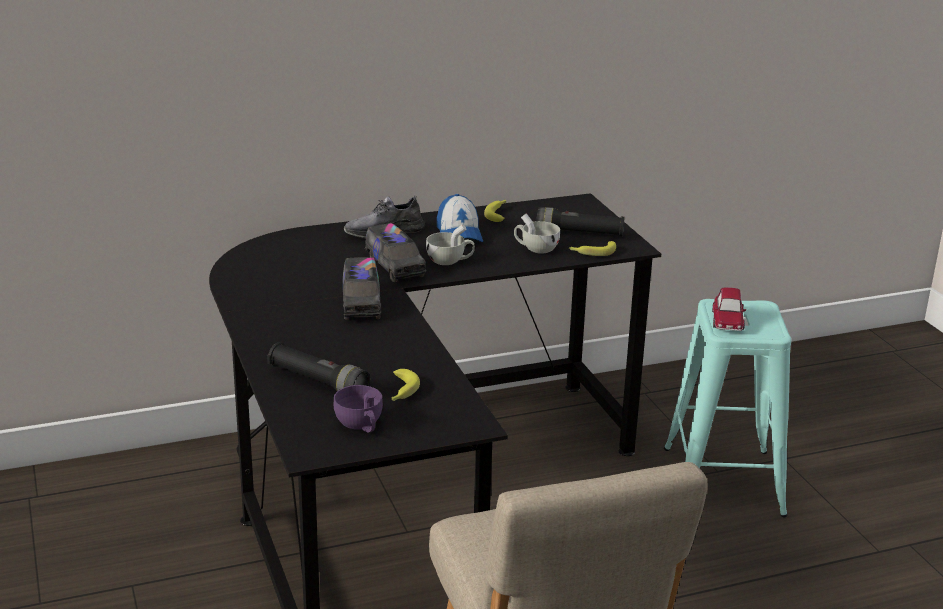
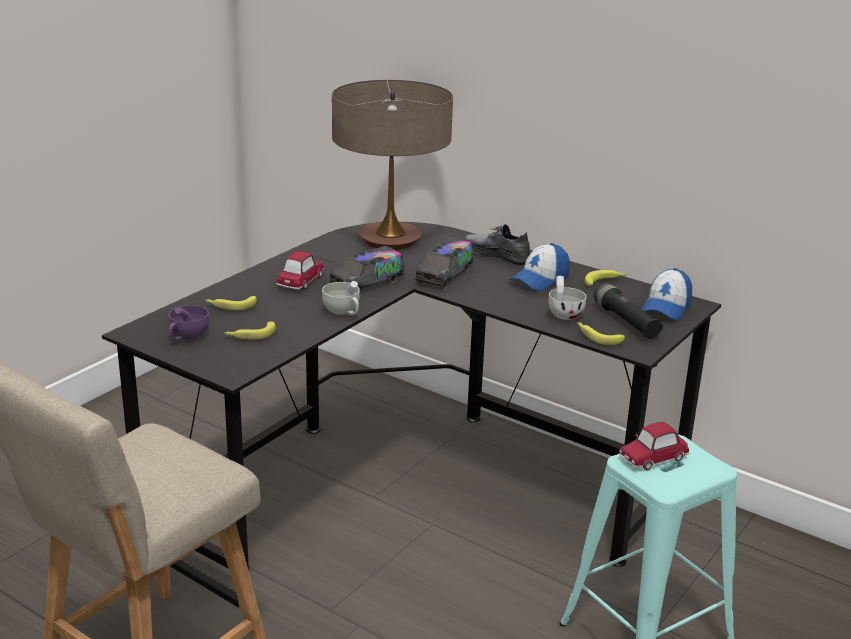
camera: 55 degrees right, 0 degrees up
(278, 262) = (390, 240): none -> table lamp
(308, 330) = (301, 280): none -> toy car
(318, 382) = (230, 306): black flashlight -> banana
(450, 261) = (485, 290): white cup -> white cup (343, 312)
(572, 211) = (666, 307): none -> cap

